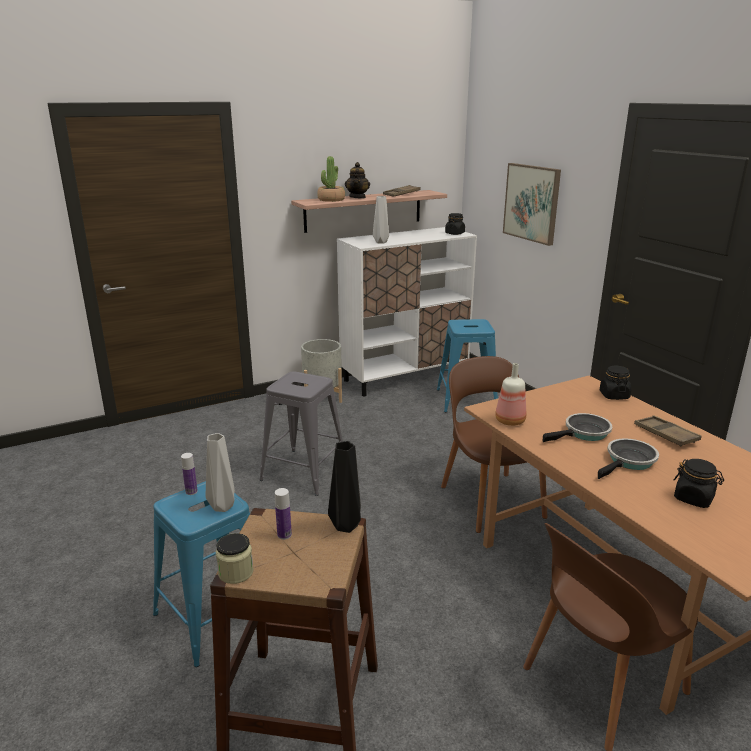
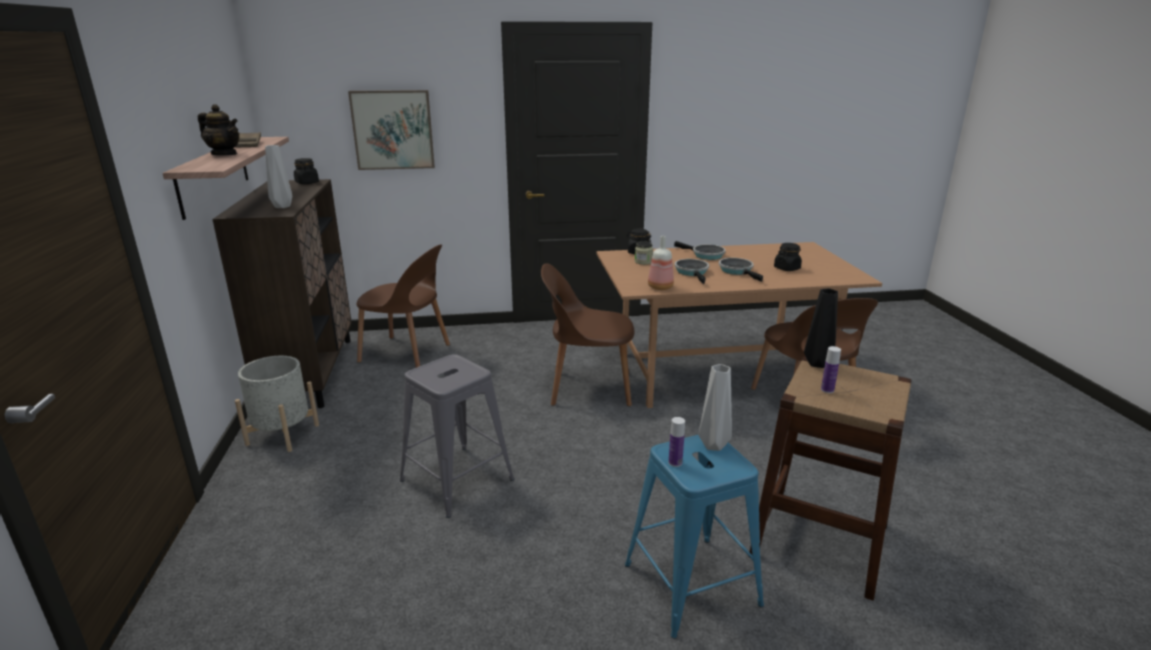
camera: 70 degrees left, 0 degrees up
(236, 572) = (885, 414): jar -> jar (643, 262)
(331, 200) = (213, 161): potted plant -> none
(405, 377) = (310, 372): white cabinet -> brown cabinet
(466, 400) = (407, 354): blue stool -> brown chair
(665, 435) = (705, 255): brown tray -> frying pan

